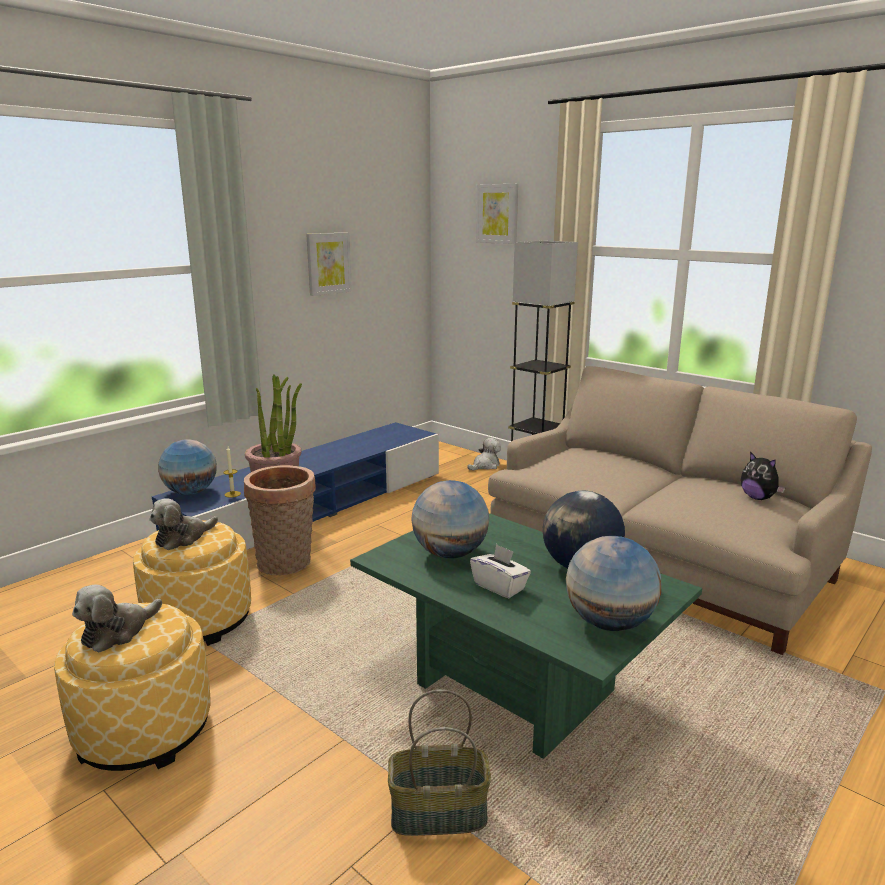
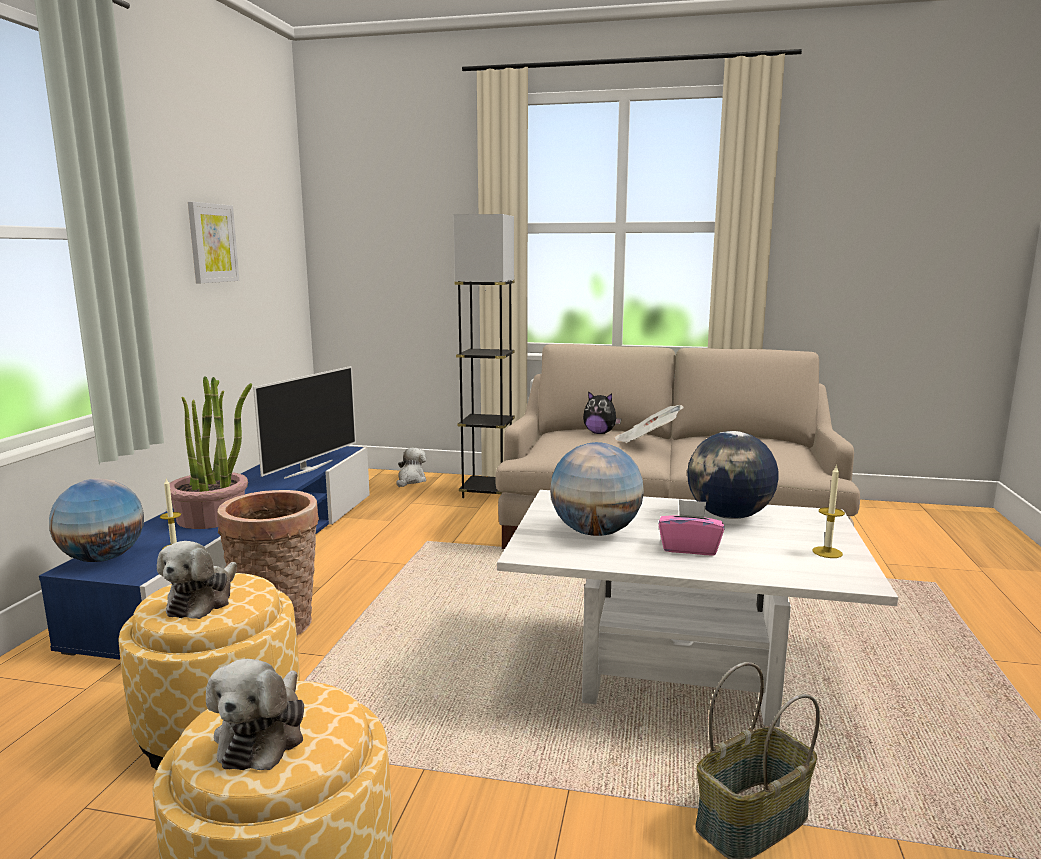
camera: 30 degrees left, 5 degrees down
(375, 447) = (308, 469): none -> television
(497, 213) = (397, 192): picture -> none
(500, 586) = (689, 548): white tissue box -> pink tissue box
(515, 688) = (678, 673): green coffee table -> white coffee table
(610, 623) = (827, 552): globe -> candle
(634, 475) = (646, 441): none -> newspaper
(758, 498) = (765, 442): plush toy -> plush toy (600, 433)

